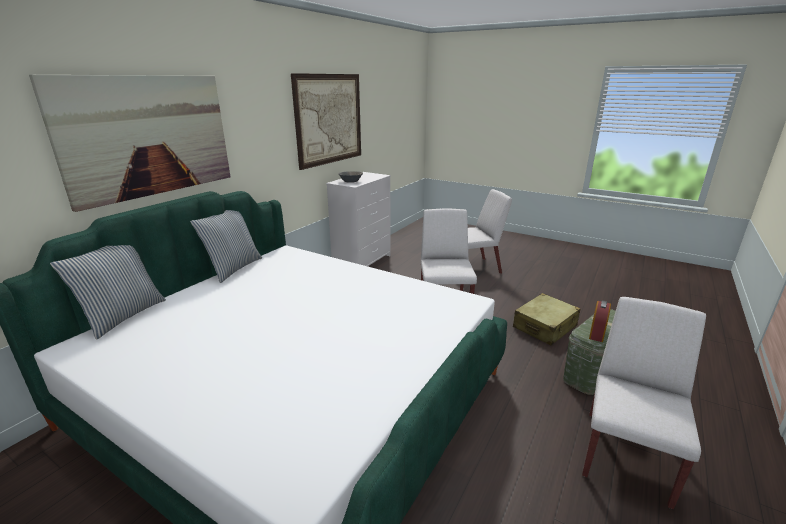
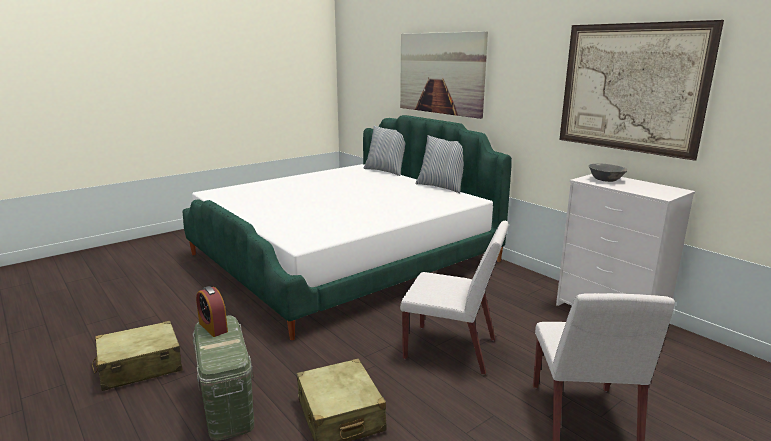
camera: 110 degrees right, 5 degrees down
(626, 454) = (140, 366): white chair -> beige suitcase

